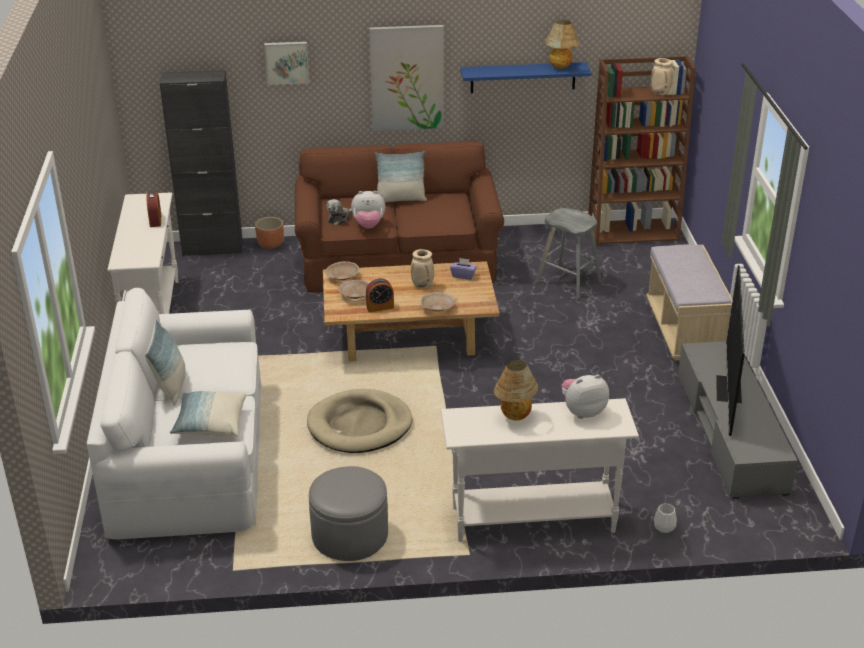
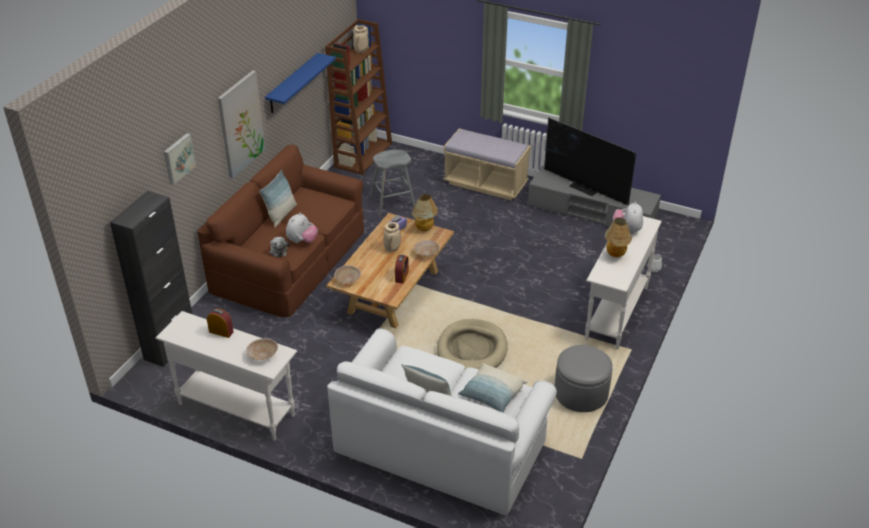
camera: 60 degrees left, 5 degrees up
(271, 244) = (200, 313): brown planter -> none
(355, 296) = (377, 282): beige bowl -> beige bowl (262, 355)
(561, 68) = (315, 63): table lamp -> table lamp (425, 229)

